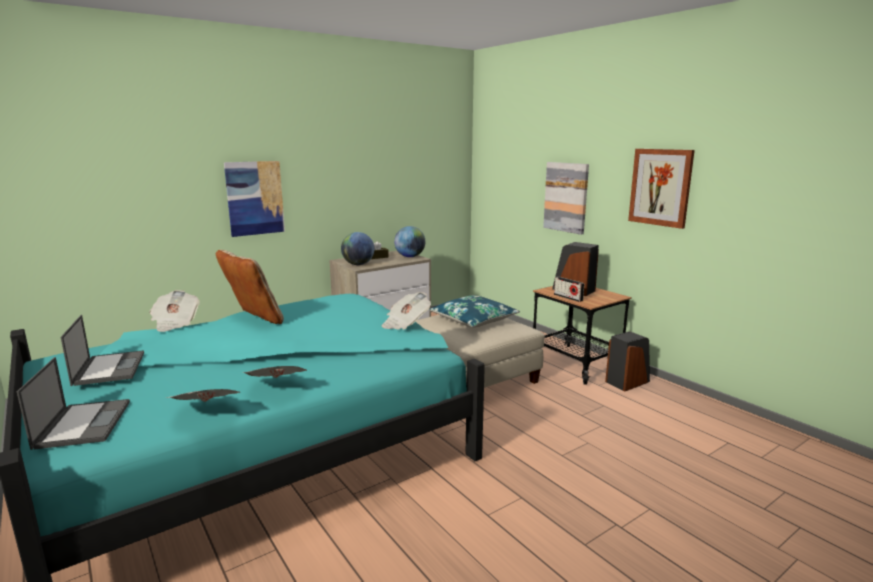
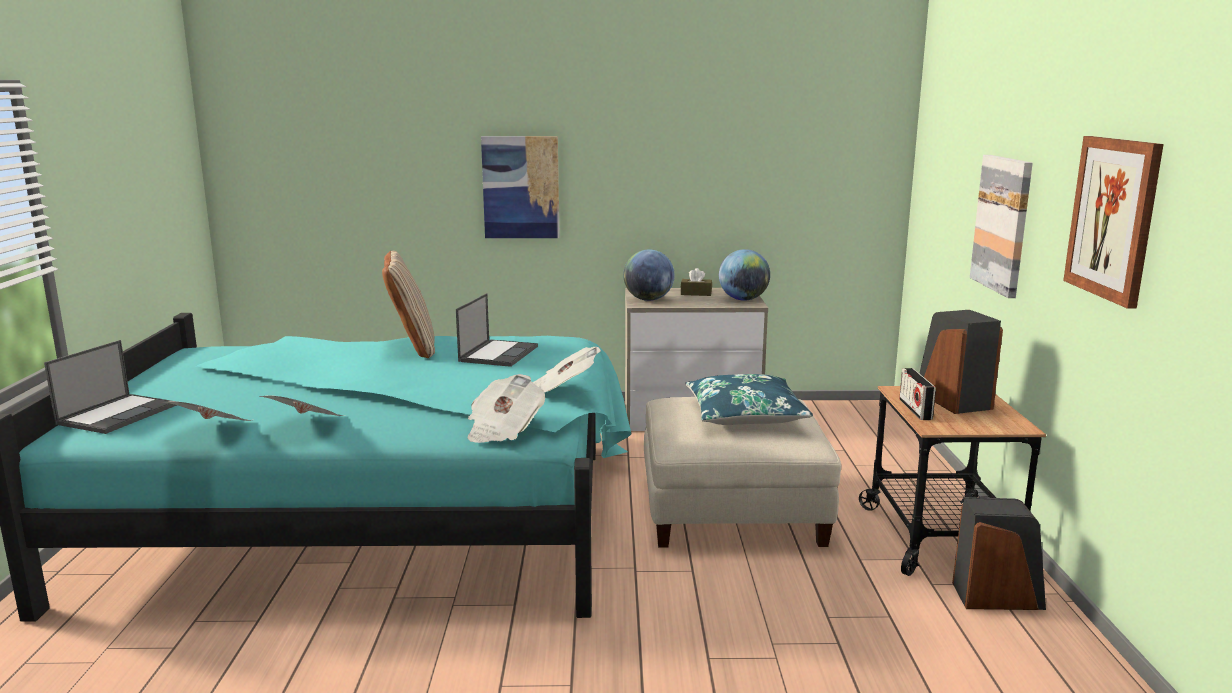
camera: 35 degrees right, 0 degrees up
(109, 368) = (209, 368): laptop -> laptop (499, 353)
(175, 323) = (337, 336): newspaper -> newspaper (503, 430)

